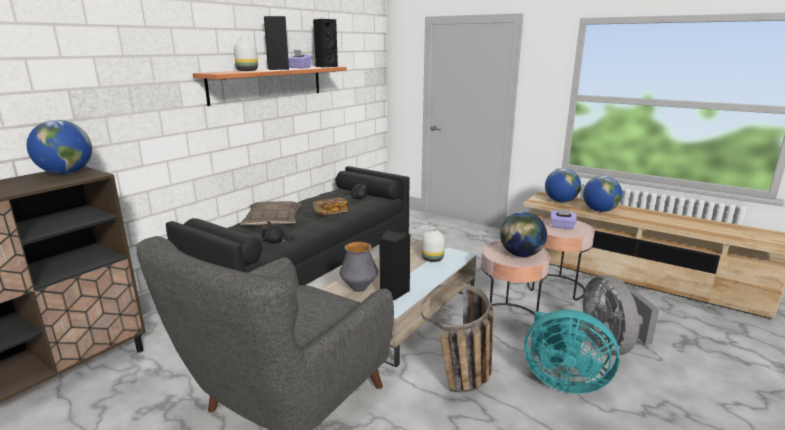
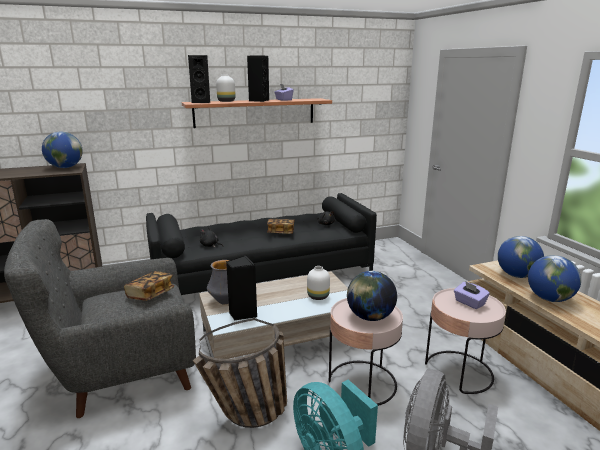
camera: 35 degrees right, 0 degrees up
(272, 221) = (232, 228): pillow -> none
(308, 298) = (150, 294): none -> book
(325, 66) = (314, 99): black speaker -> black speaker (201, 102)

